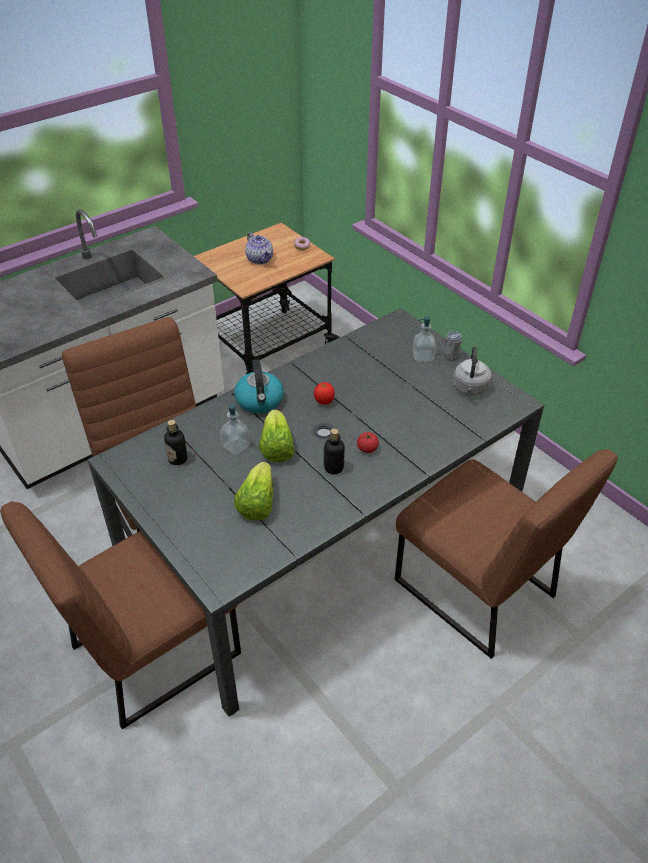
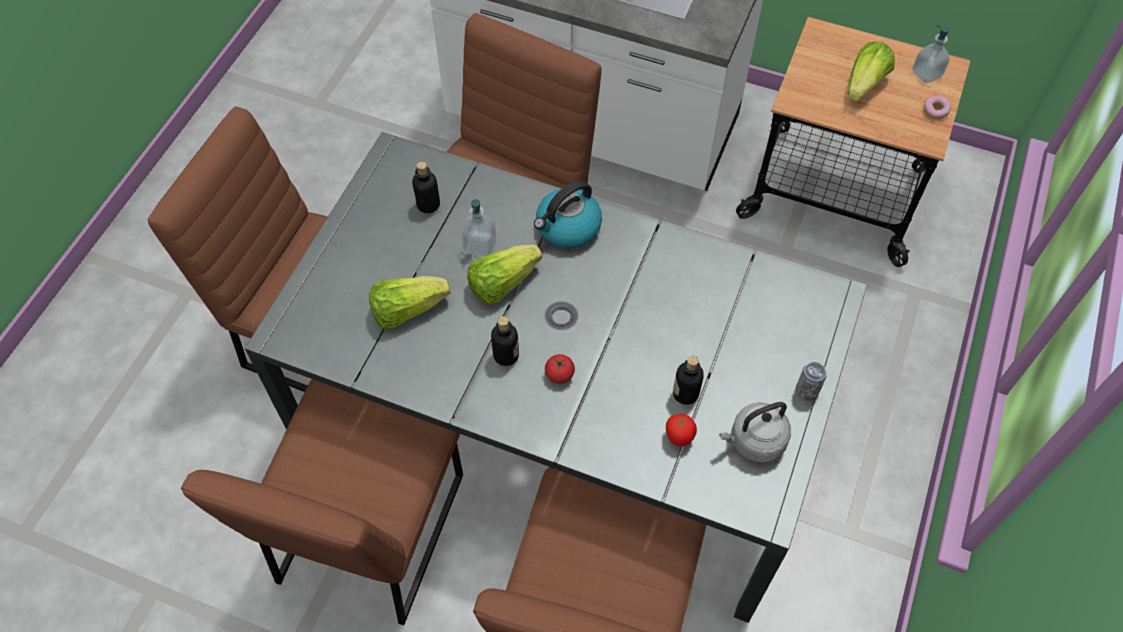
camera: 60 degrees right, 15 degrees up
(260, 259) = (865, 84): teapot -> lettuce
(324, 402) = (611, 291): tomato -> tomato (679, 437)
(333, 696) = (367, 533): none -> brown chair
(420, 401) = (685, 393): none -> bottle
(423, 357) = (779, 357): soap dispenser -> soap dispenser (926, 74)

